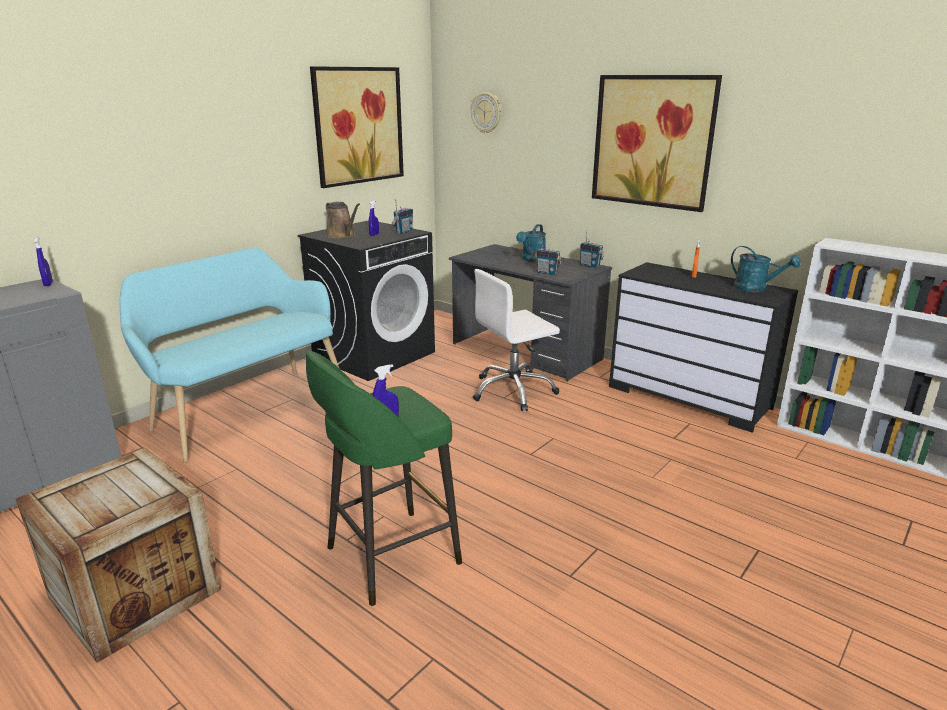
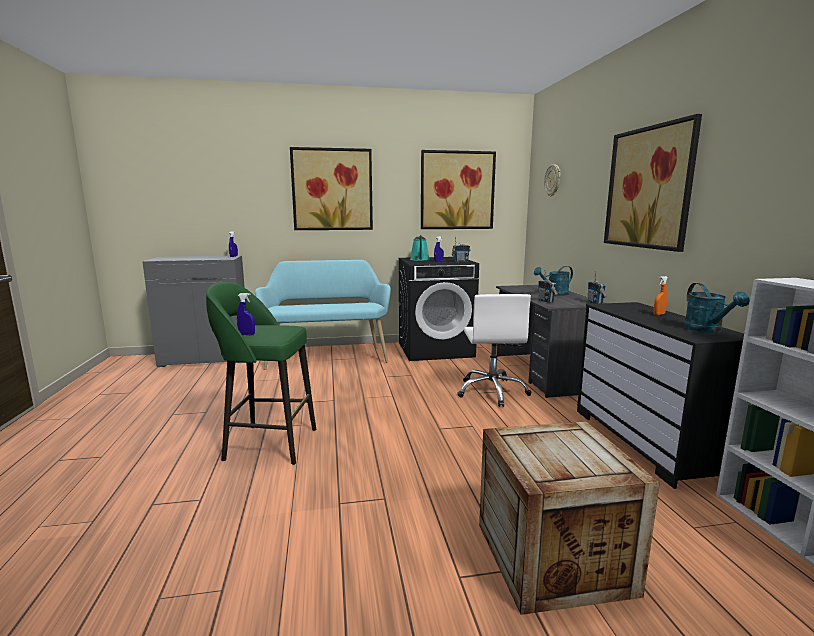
camera: 40 degrees right, 10 degrees down
(135, 593) = (161, 411): crate -> crate (552, 557)
(190, 138) = (332, 189): none -> picture
(342, 235) = (420, 259): brown watering can -> turquoise watering can
(513, 391) = (492, 391): white office chair -> white office chair turned 105 degrees counterclockwise

